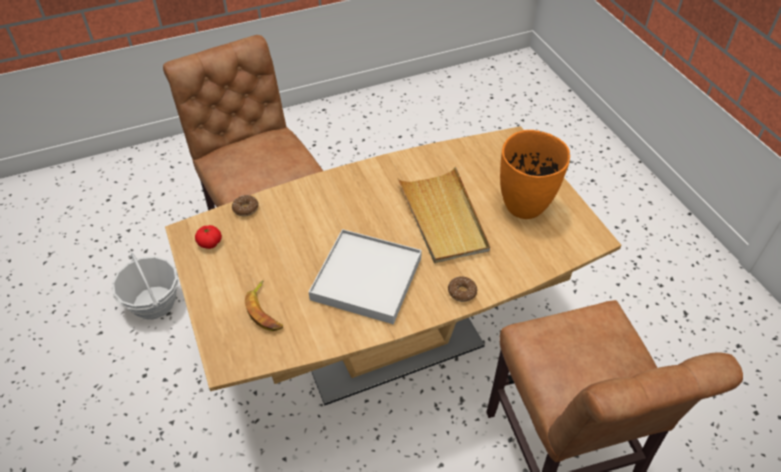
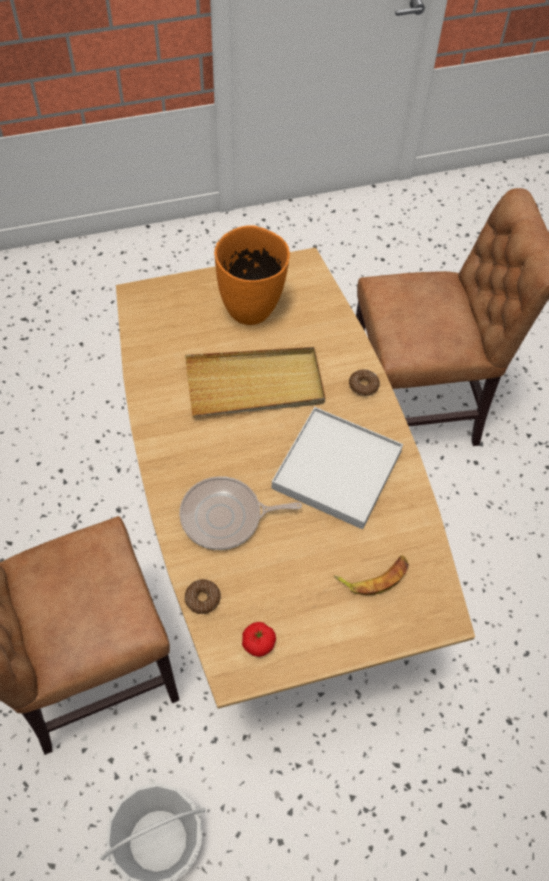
camera: 85 degrees left, 10 degrees up
(314, 213) = (225, 517): none -> frying pan

